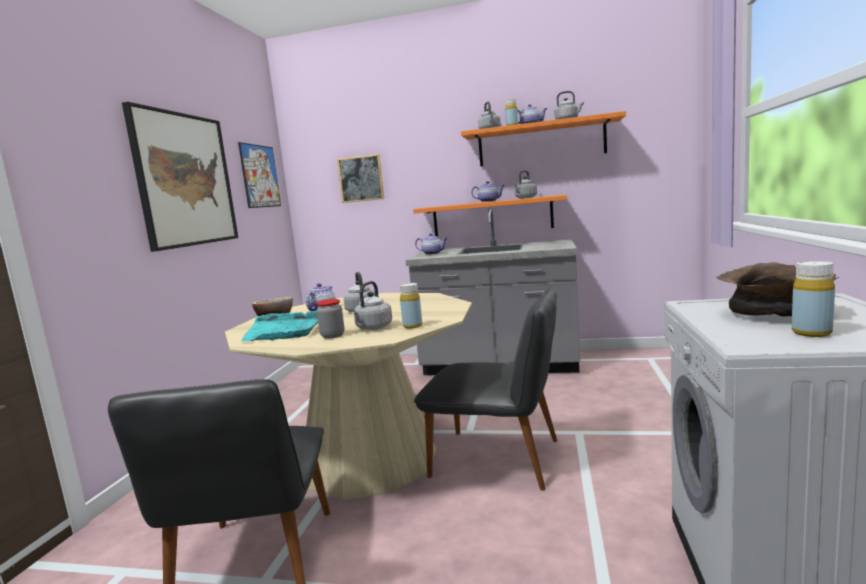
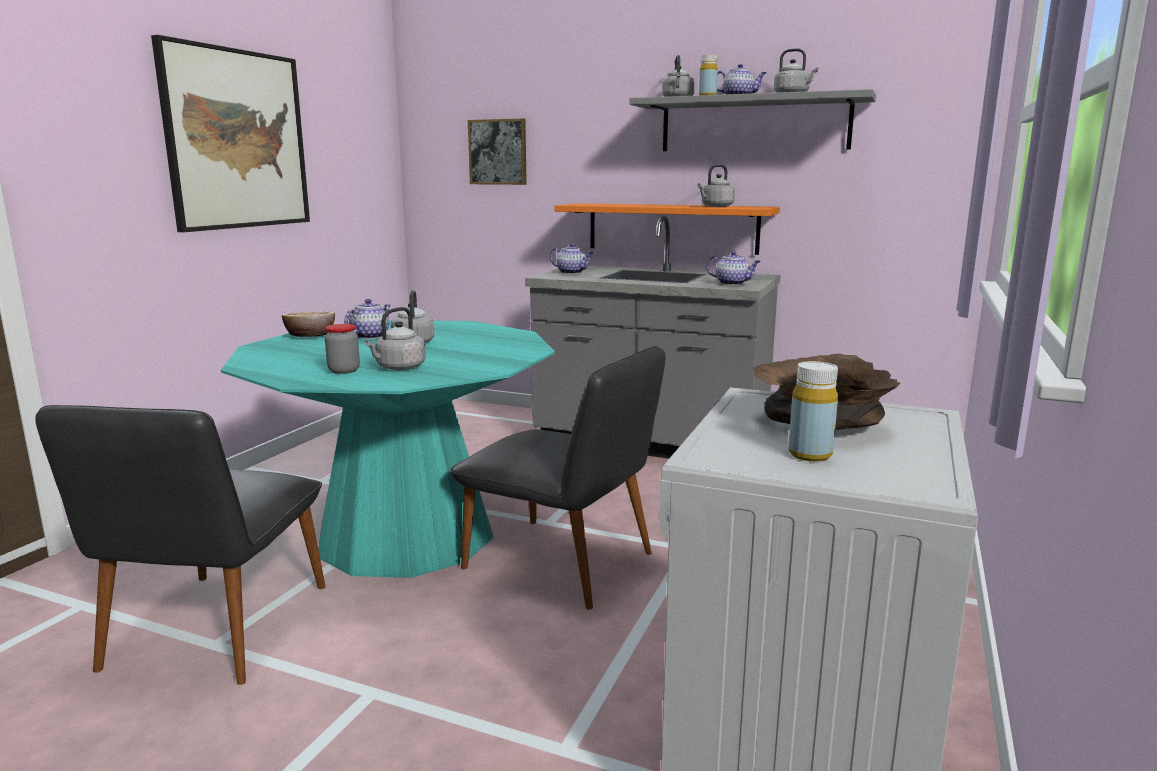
camera: 10 degrees right, 5 degrees up
(260, 176) = (356, 137): picture -> none
(285, 329) = (303, 354): turquoise tray -> none
(369, 459) = (406, 535): beige dining table -> turquoise dining table
(412, 326) = (445, 372): yellow bottle -> none
(489, 201) = (664, 205): teapot -> teapot (732, 283)
(541, 143) = (754, 124): orange shelf -> grey shelf

